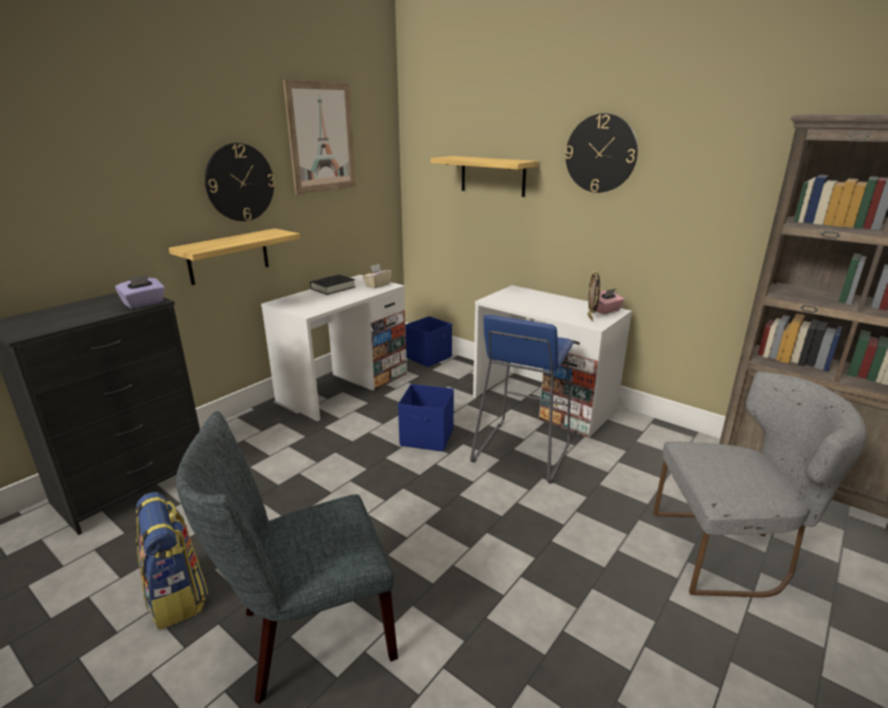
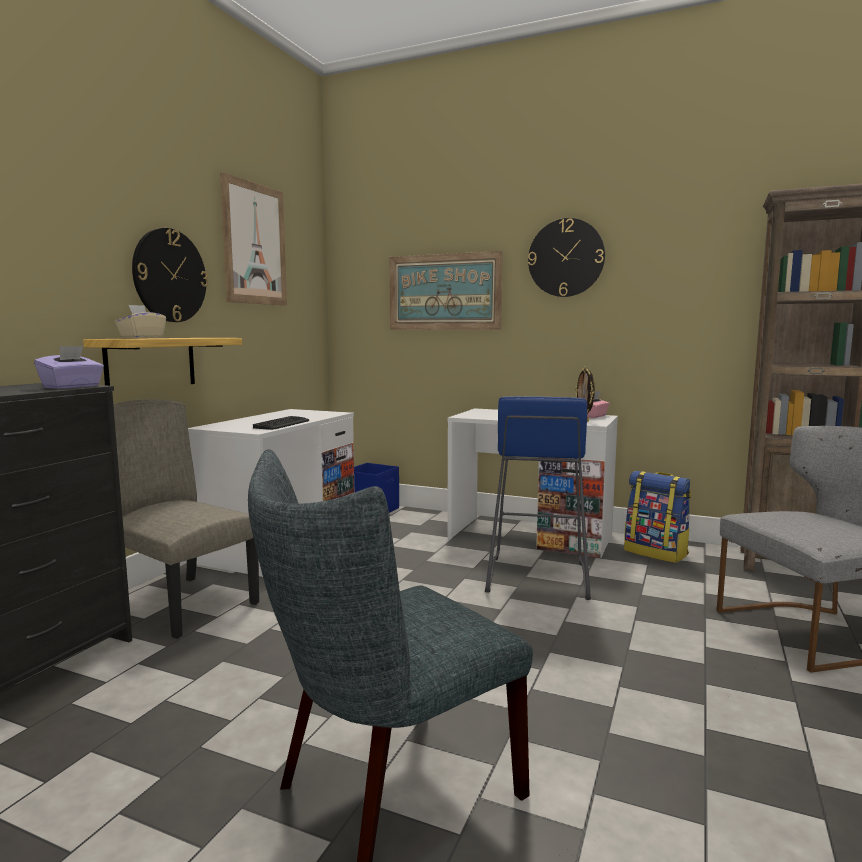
camera: 15 degrees left, 15 degrees down
(177, 596) = (156, 787): backpack -> backpack (656, 553)
(253, 441) = (186, 605): none -> beige chair
(333, 288) = (268, 416): black book -> none
(334, 303) = (282, 424): none -> keyboard
(377, 285) = (321, 413): beige tissue box -> beige tissue box (141, 338)
(427, 437) = (418, 577): blue storage box -> none
(493, 176) = (444, 292): shelf -> picture

